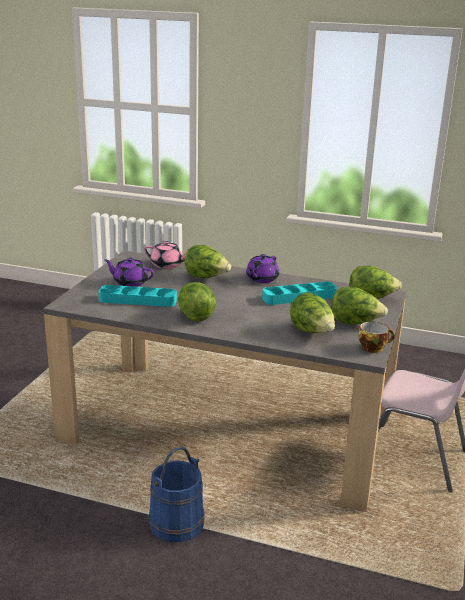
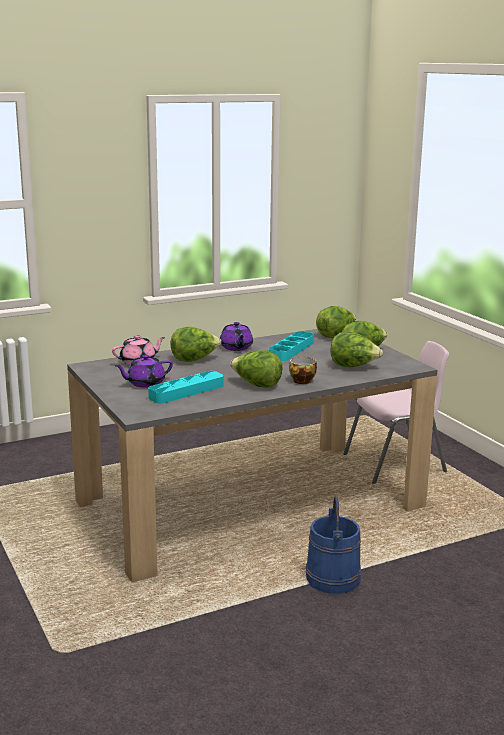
camera: 45 degrees left, 5 degrees down
(373, 348) = (406, 361): cup -> cup (303, 380)

